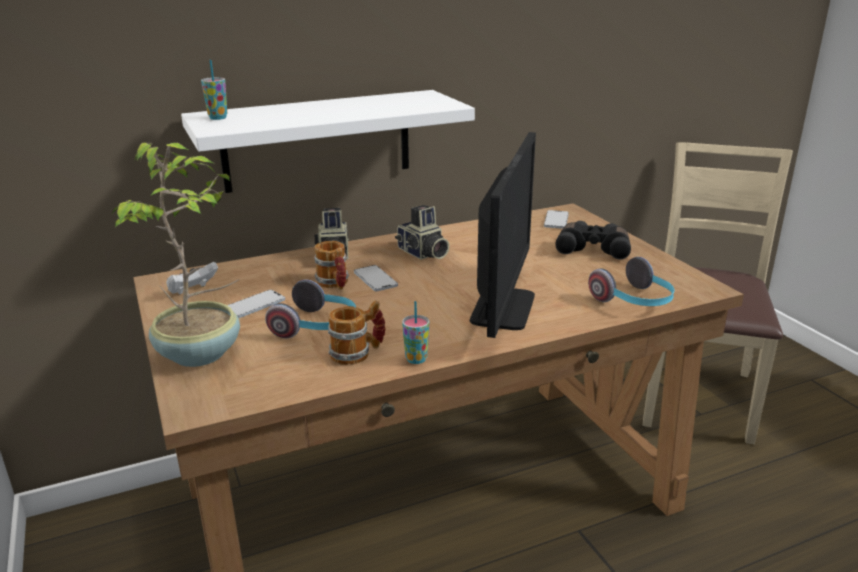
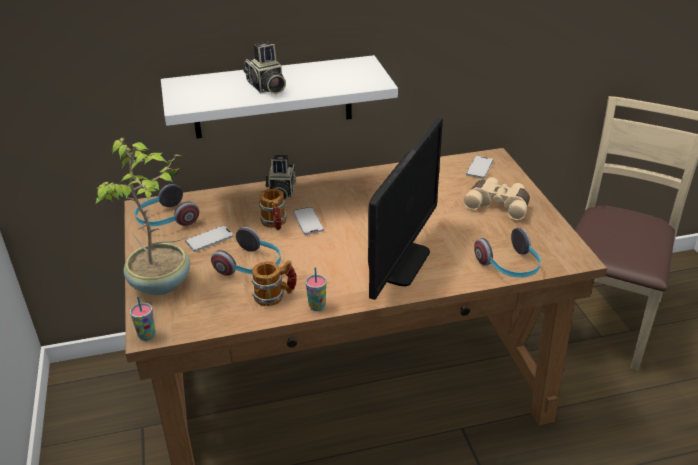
camera: 10 degrees right, 10 degrees up
(192, 291) = (166, 220): white game controller -> headphones
(218, 118) = (187, 88): cup -> cup (147, 335)
(422, 253) = (353, 196): camera -> camera (266, 87)
(593, 249) = (498, 205): black binoculars -> beige binoculars

